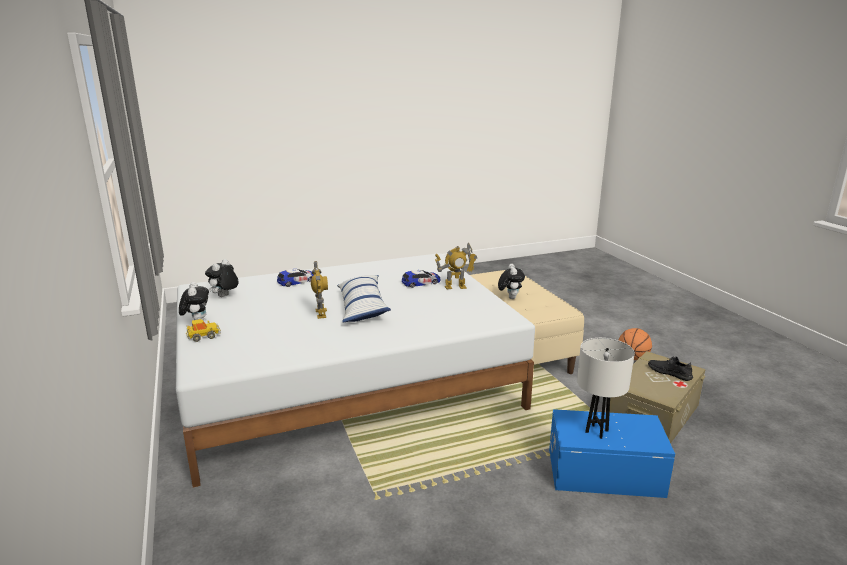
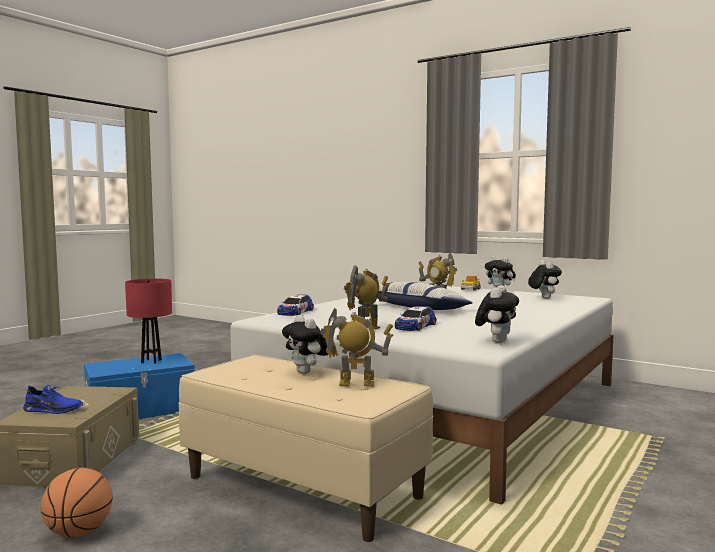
camera: 145 degrees right, 15 degrees down
(297, 281) = (535, 310): toy car -> toy car (295, 312)
(413, 261) = (496, 341): none -> plush toy
(495, 284) = (356, 384): none -> toy robot
(596, 431) = (151, 361): white table lamp -> red table lamp
(669, 373) = (53, 410): black shoe -> blue shoe

